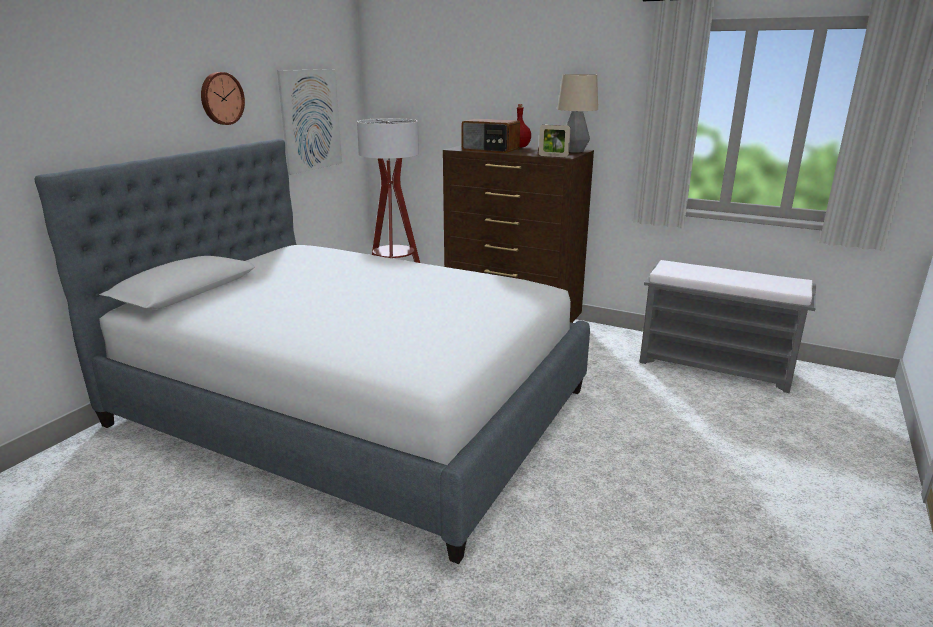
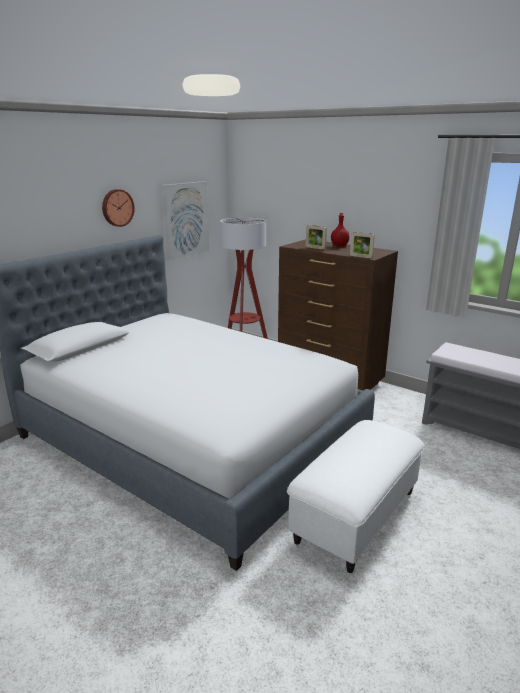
camera: 10 degrees right, 0 degrees up
(490, 150) = (315, 248): radio -> picture frame
(574, 151) = (381, 252): table lamp -> none
(592, 477) = (355, 515): none -> white ottoman

